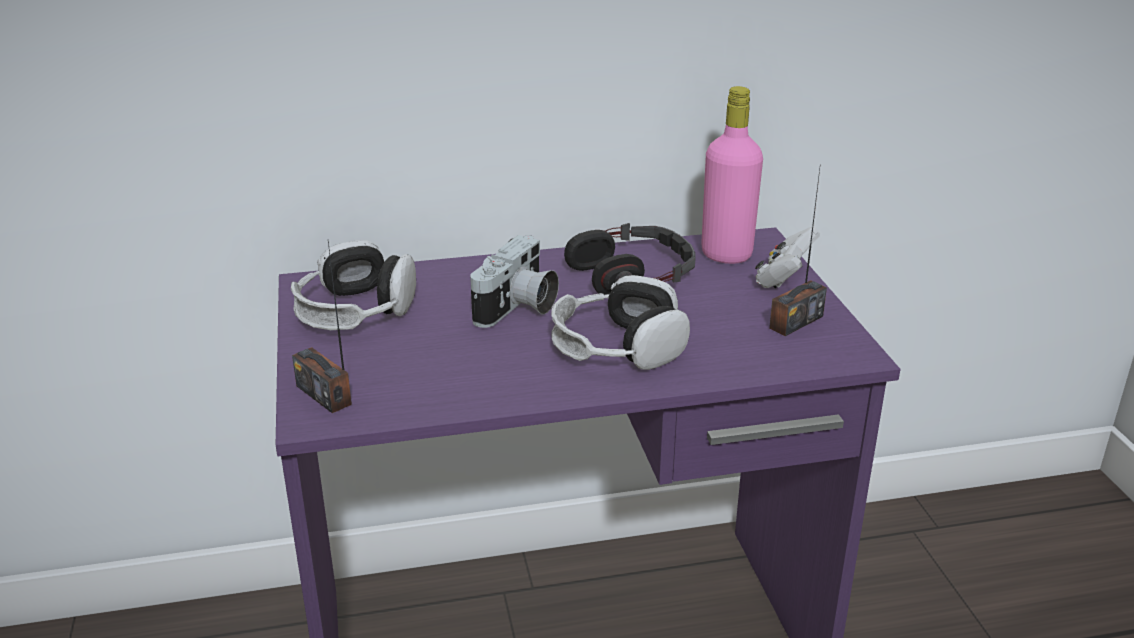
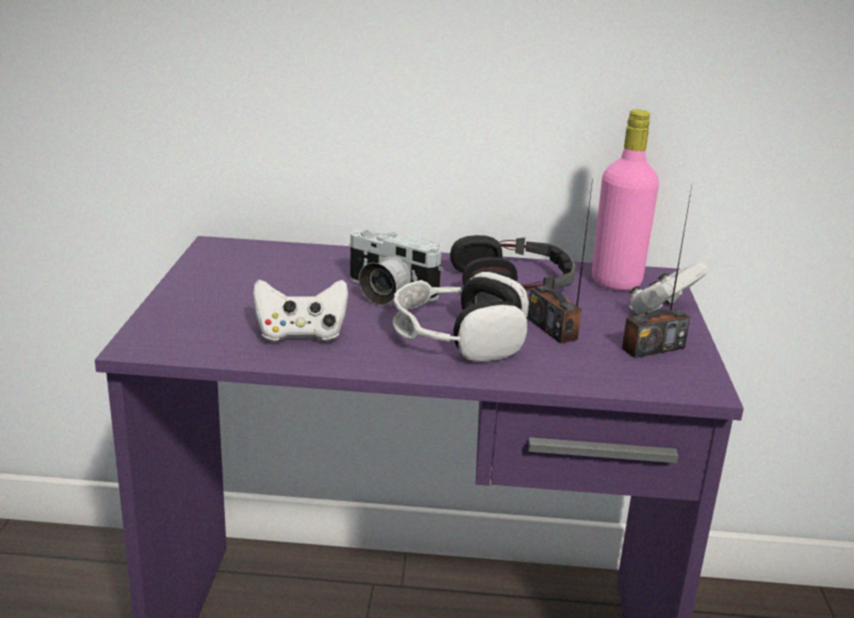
camera: 15 degrees right, 5 degrees down
(324, 395) = (164, 329): radio -> radio (552, 328)
(356, 311) = (240, 272): headphones -> none
(465, 373) = (301, 335): none -> white game controller
(518, 308) = (386, 293): camera -> camera turned 75 degrees clockwise

